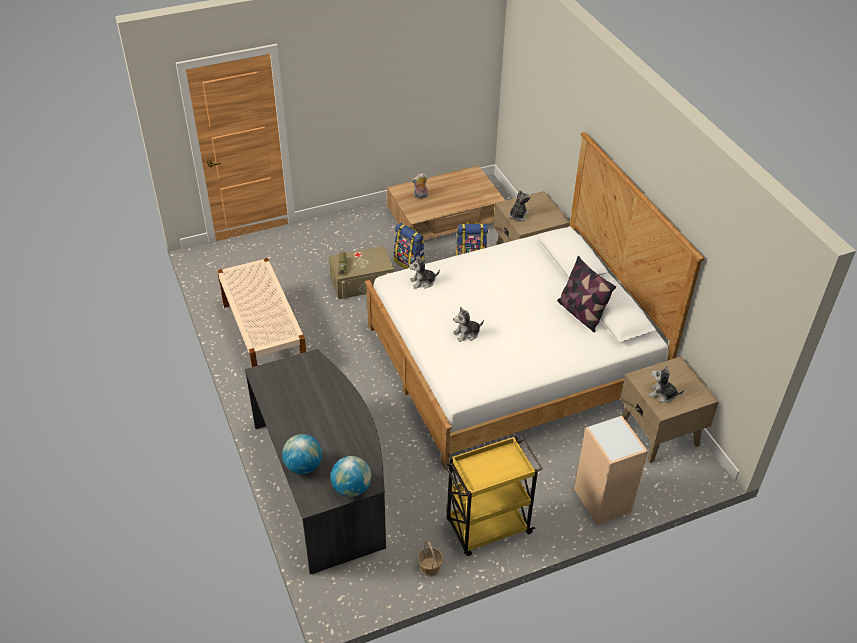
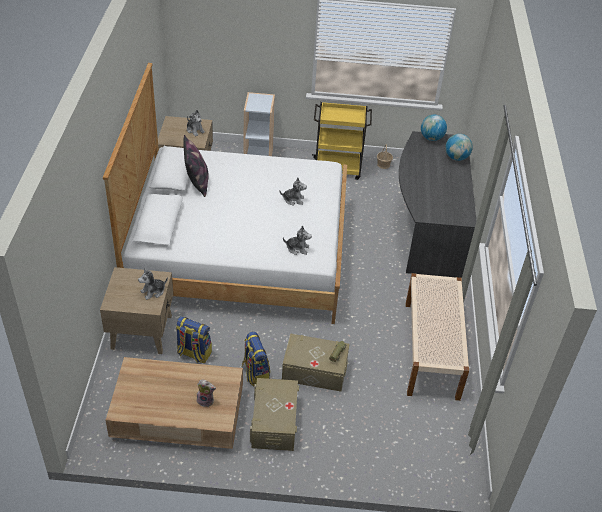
camera: 155 degrees left, 0 degrees up
(370, 238) = (274, 422): none -> beige storage box

